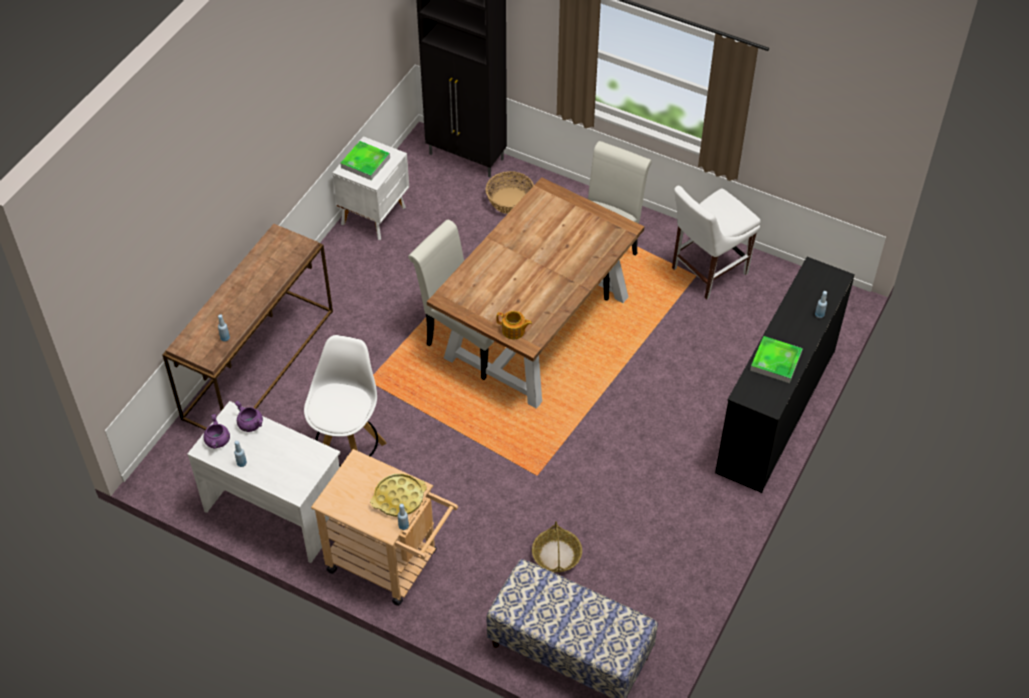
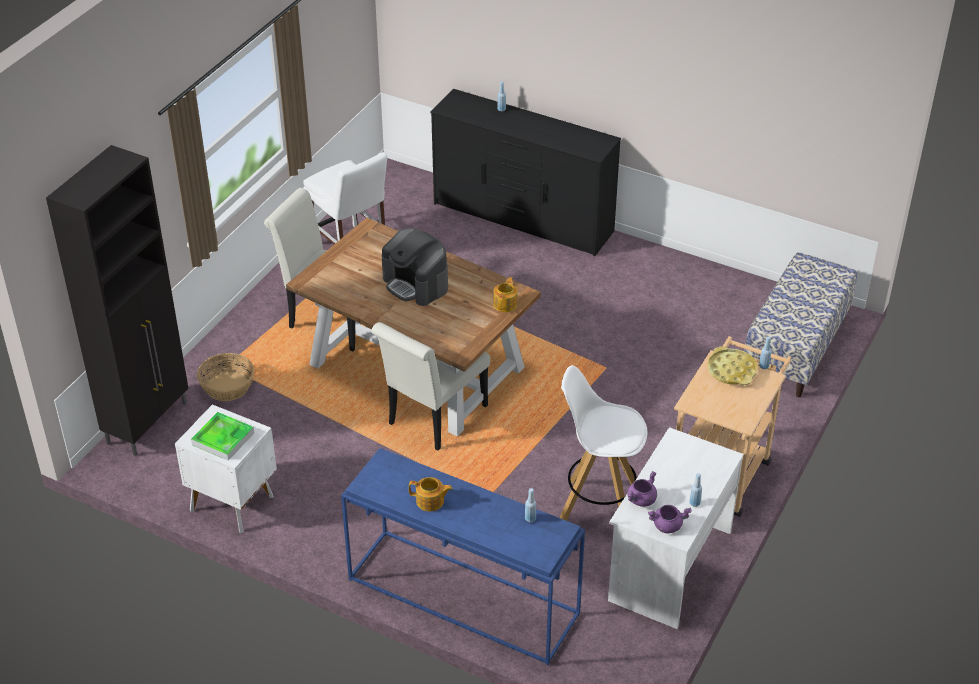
camera: 90 degrees left, 10 degrees down
(253, 275) = (430, 501): none -> teapot
(258, 363) = (461, 597): brown console table -> blue console table
(543, 265) = (416, 284): none -> coffee machine
(556, 555) = (695, 356): basket -> none
(775, 361) = (556, 135): tray -> none

